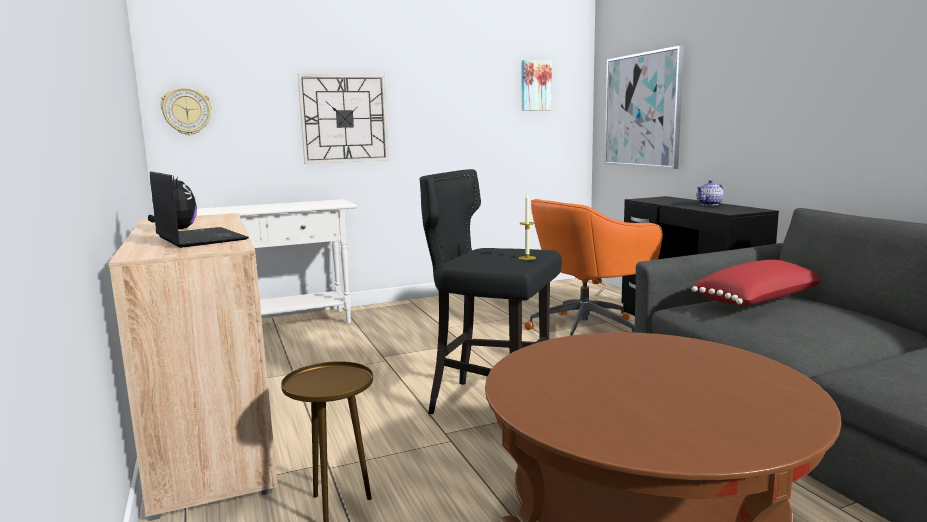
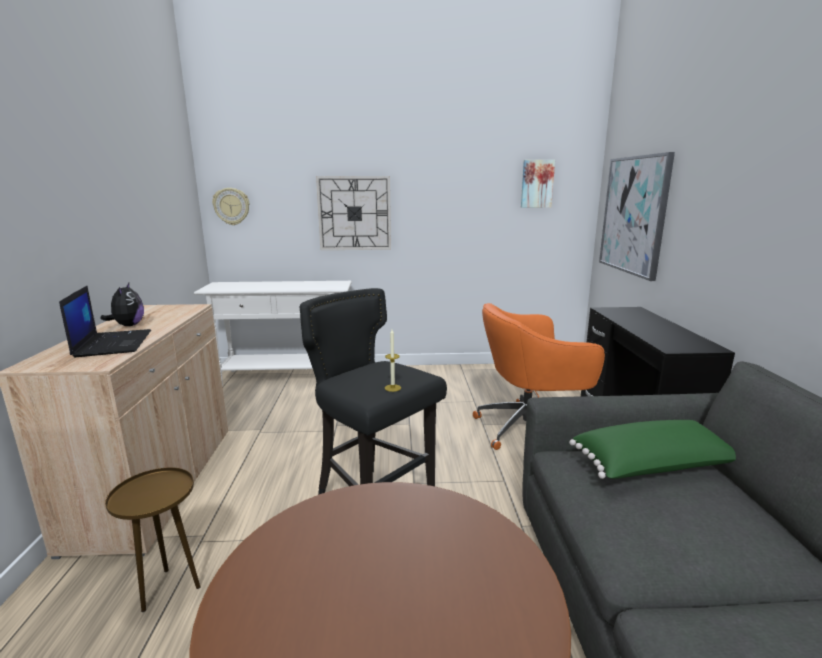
camera: 20 degrees right, 5 degrees up
(709, 204) = (667, 329): teapot -> none
(760, 301) = (653, 468): red pillow -> green pillow

